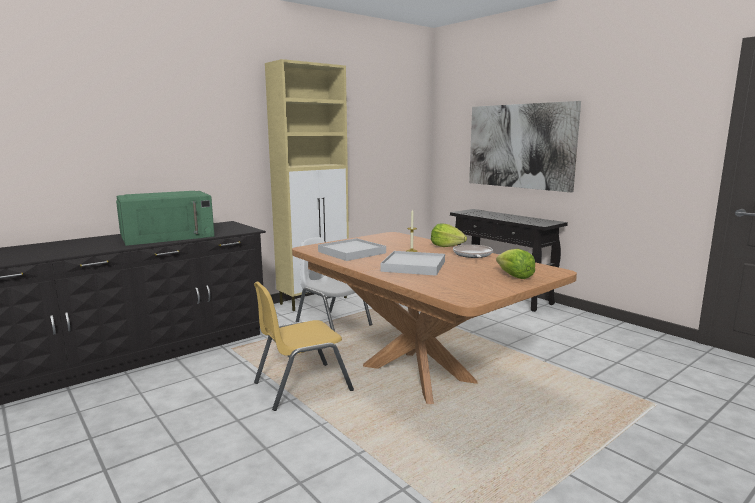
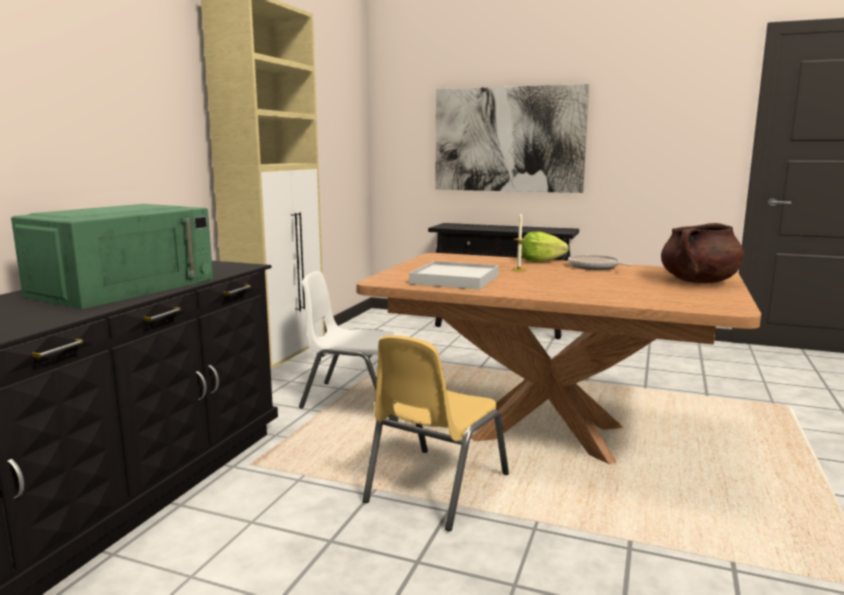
camera: 30 degrees left, 0 degrees up
(413, 266) = (574, 285): white tray -> none
(514, 276) = (698, 281): lettuce -> brown cooking pot

